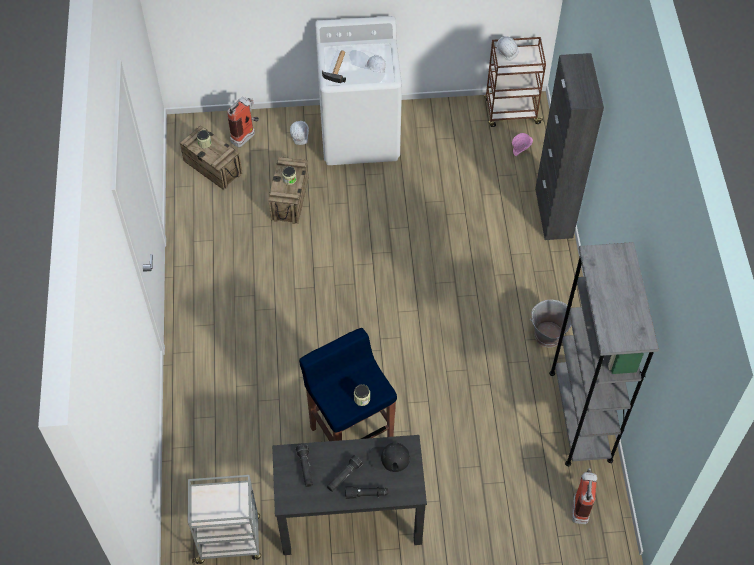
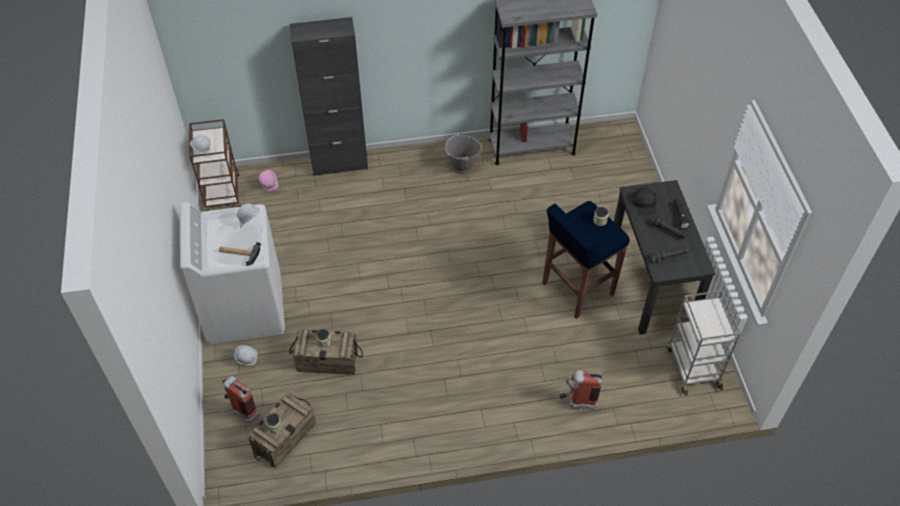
camera: 95 degrees left, 5 degrees down
(580, 504) = (605, 147): fire extinguisher -> fire extinguisher (577, 403)

